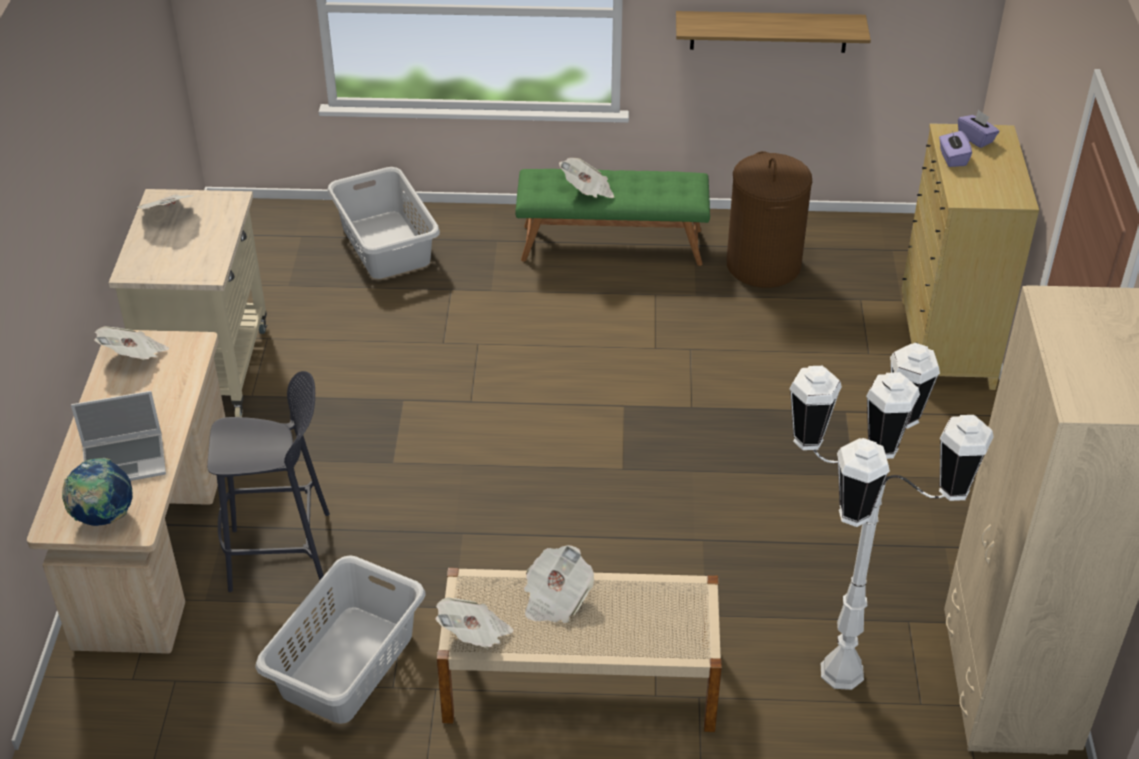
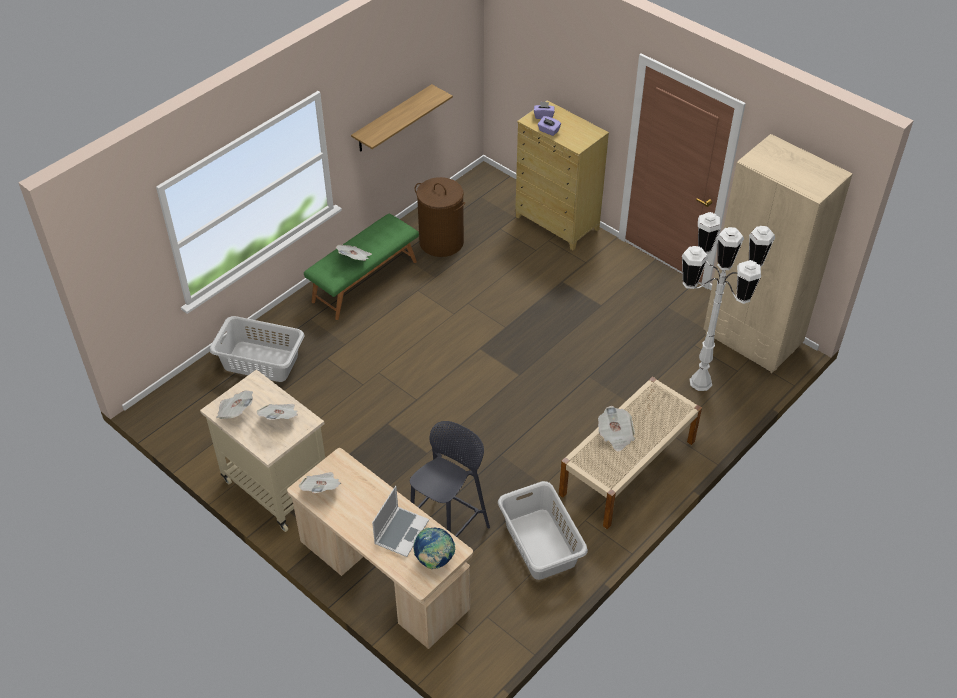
camera: 50 degrees left, 5 degrees up
(475, 635) = (611, 474): newspaper -> newspaper (280, 418)

